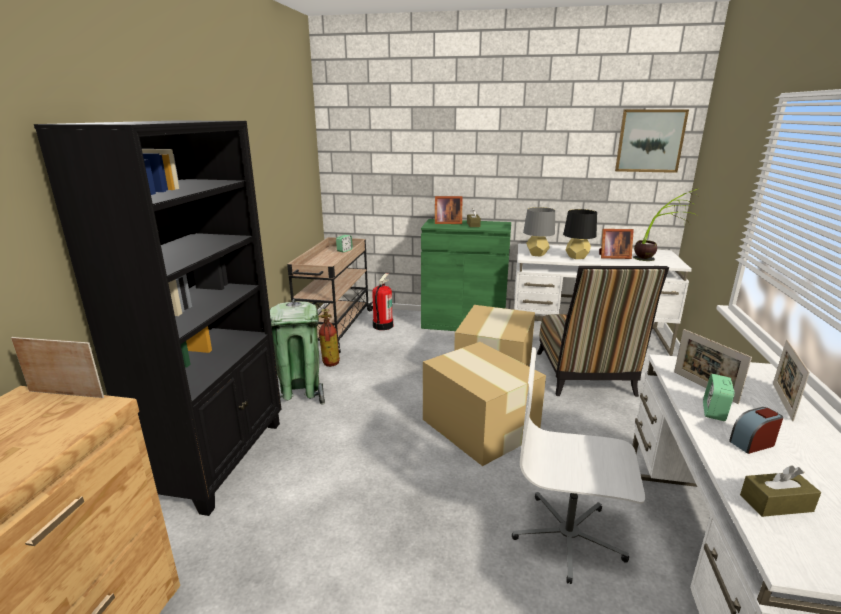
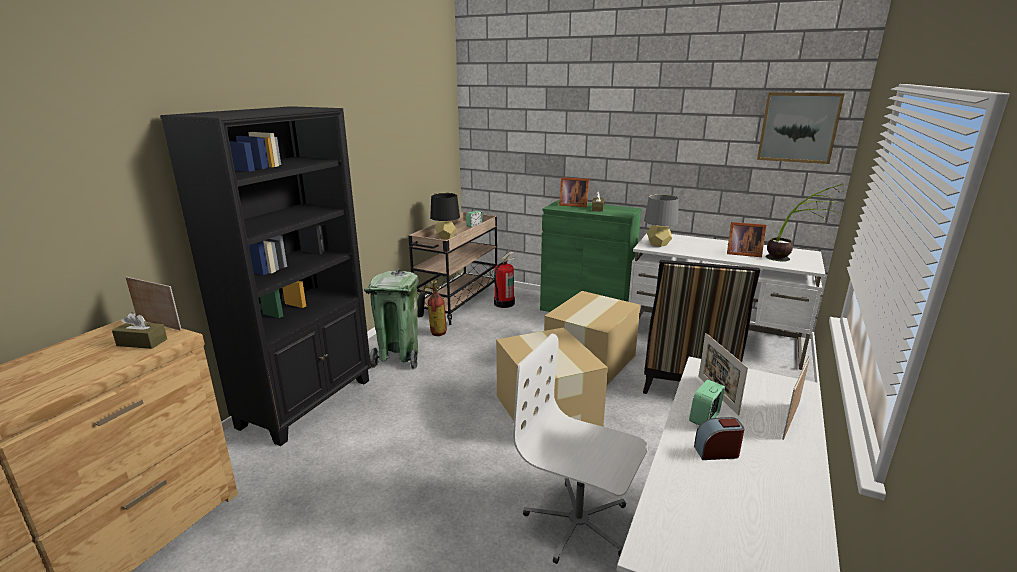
camera: 15 degrees right, 0 degrees up
(576, 257) = (700, 251): black table lamp -> black table lamp (446, 237)
(776, 503) = (687, 505): brown tissue box -> brown tissue box (142, 342)

